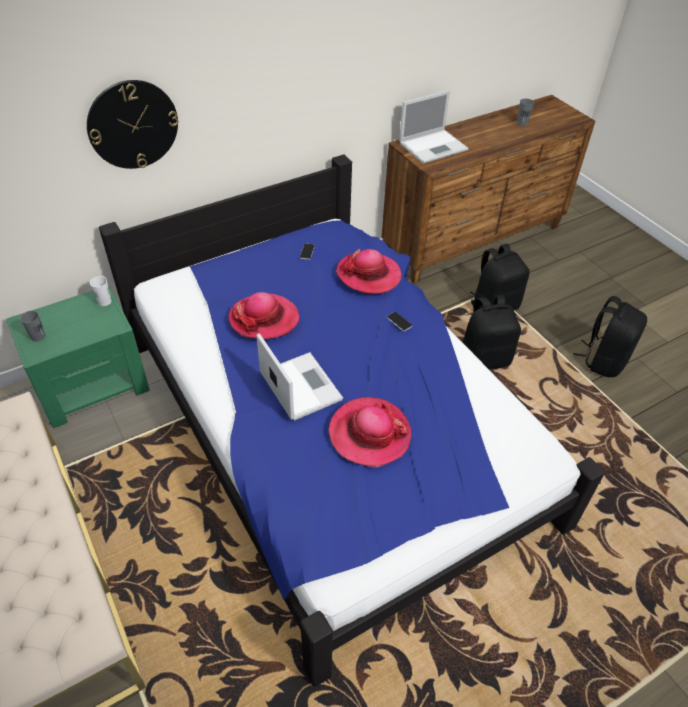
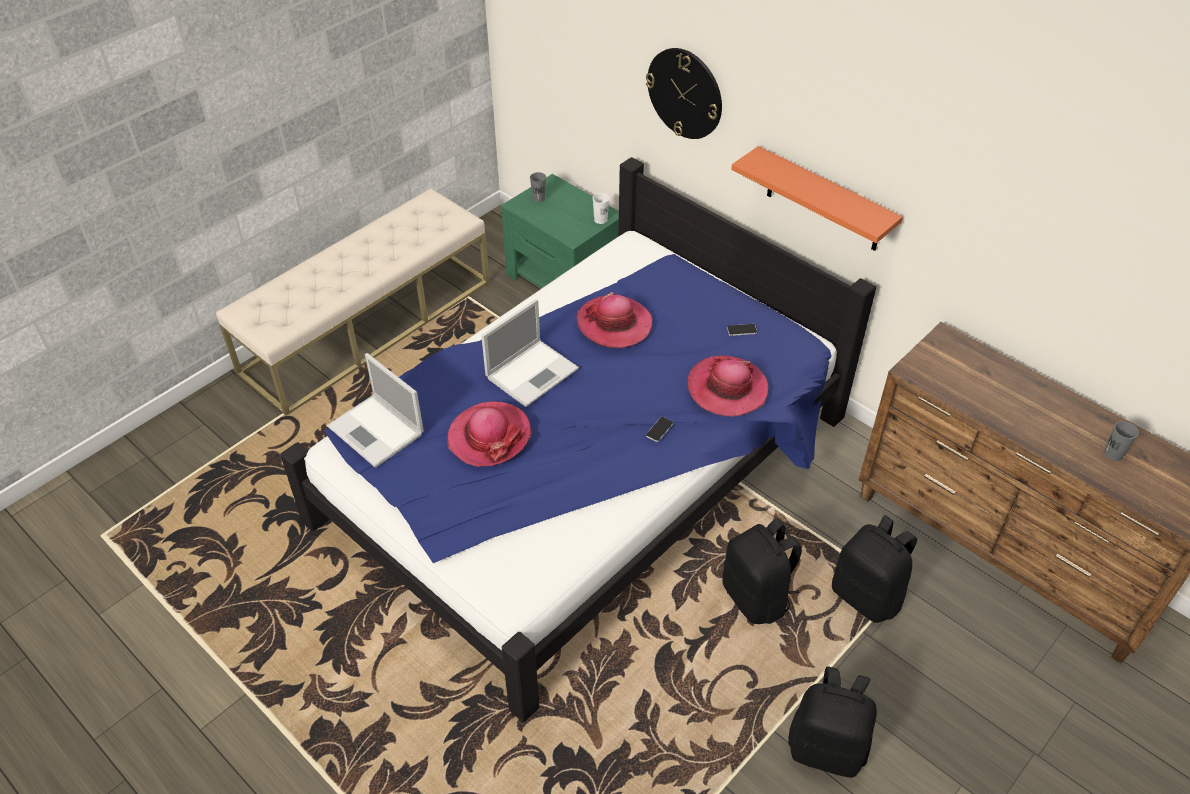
camera: 75 degrees right, 0 degrees up
(286, 123) = (824, 201): none -> orange shelf
(434, 146) = (964, 366): laptop -> laptop (377, 431)

